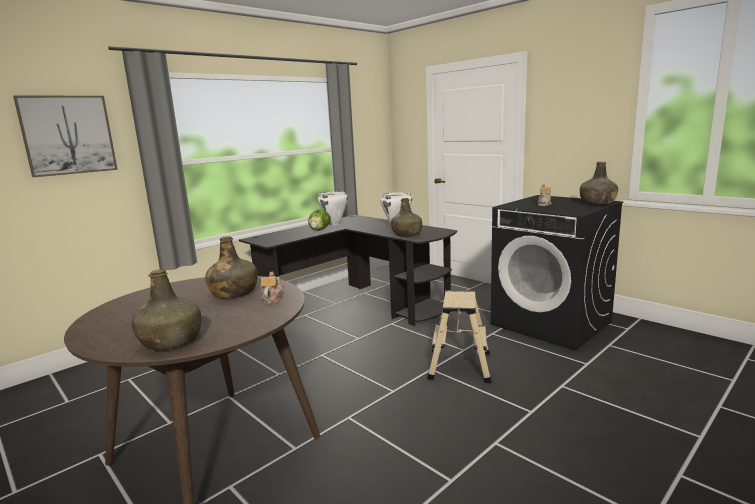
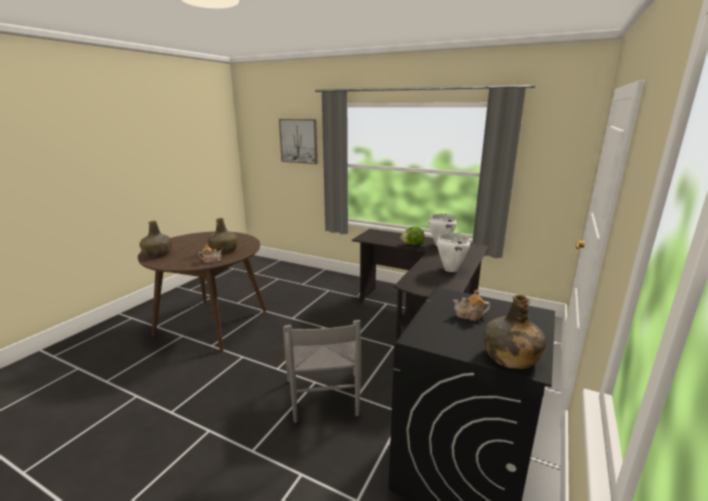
camera: 70 degrees right, 5 degrees up
(406, 234) = (419, 277): green bottle -> none
(459, 366) = (324, 397): beige step ladder -> grey chair

